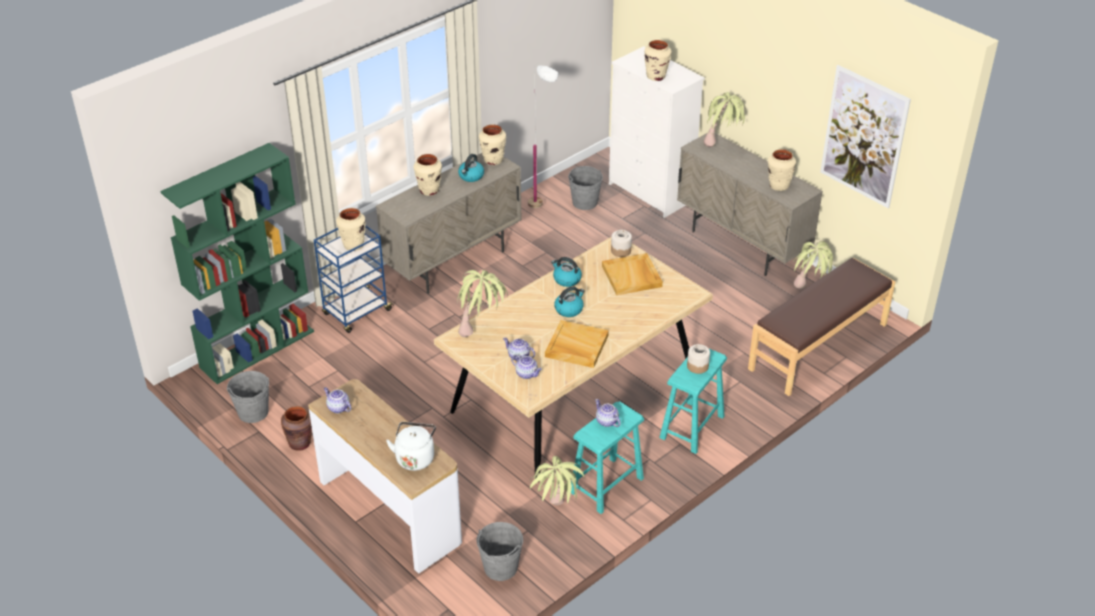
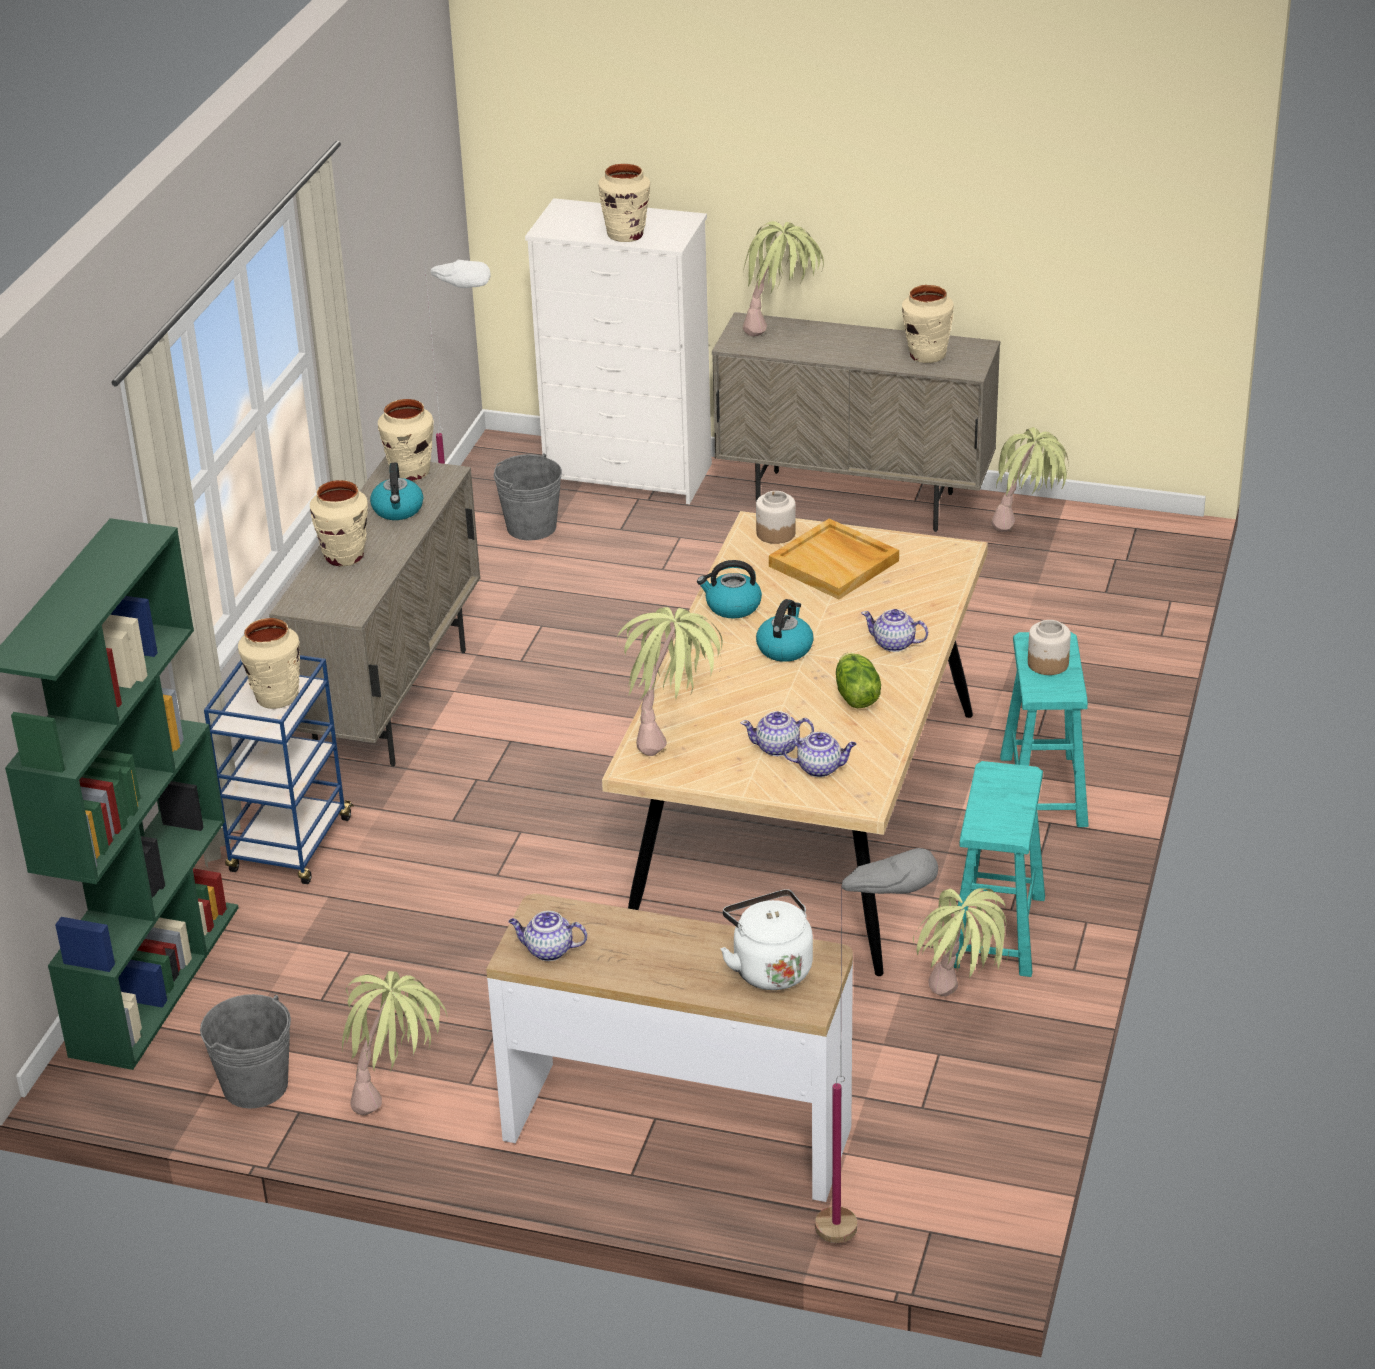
camera: 30 degrees left, 5 degrees down
(300, 443) = (399, 1096): brown vase -> potted plant
(426, 595) = (871, 1228): none -> grey floor lamp
(500, 567) = (952, 1129): grey bucket -> none
(576, 346) = (855, 697): beige tray -> lettuce
(607, 421) = (993, 798): teapot -> teapot (894, 644)
(819, 347) = (1117, 602): brown bench -> none
(864, 137) = (1069, 212): picture -> none

